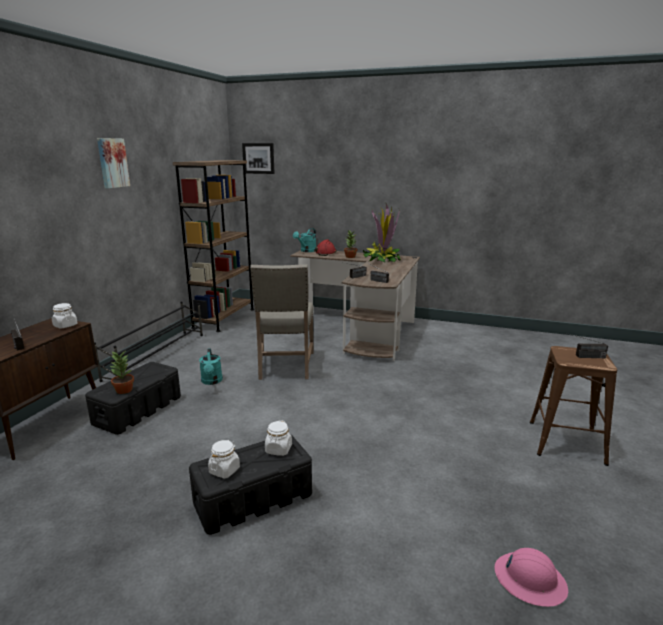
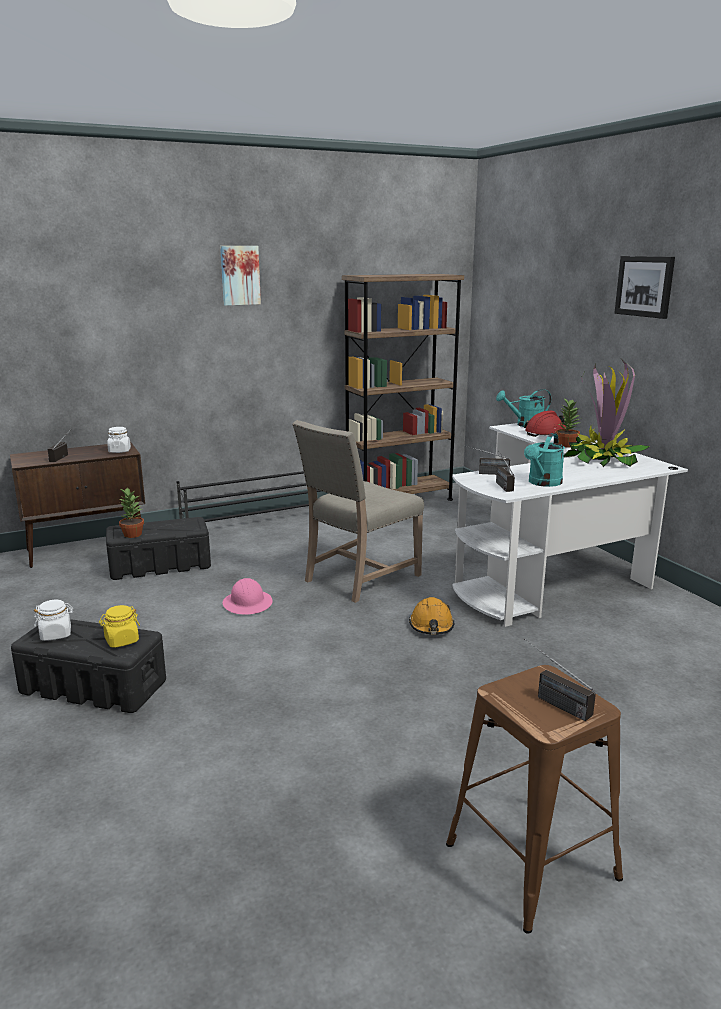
camera: 45 degrees right, 0 degrees up
(212, 381) = (261, 564): turquoise watering can -> turquoise watering can (543, 483)
(258, 158) = (500, 272): picture -> picture (645, 286)
(278, 449) = (121, 641): white jar -> yellow jar
(363, 328) = (552, 569): brown desk -> white desk
(365, 374) = (431, 626): none -> orange hard hat
(529, 579) = (137, 935): pink hard hat -> pink hard hat (248, 603)

